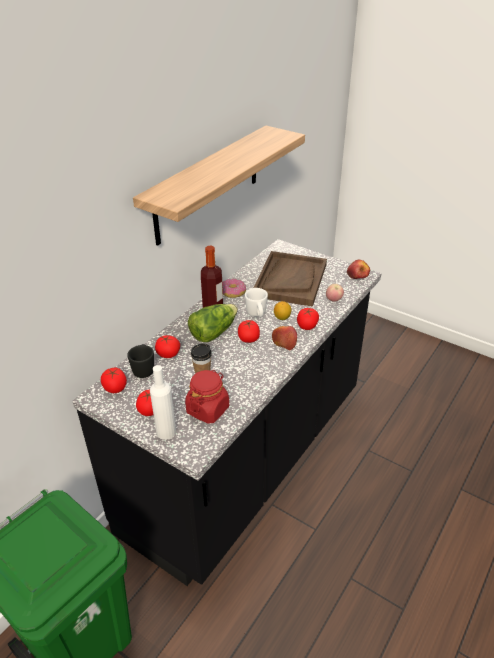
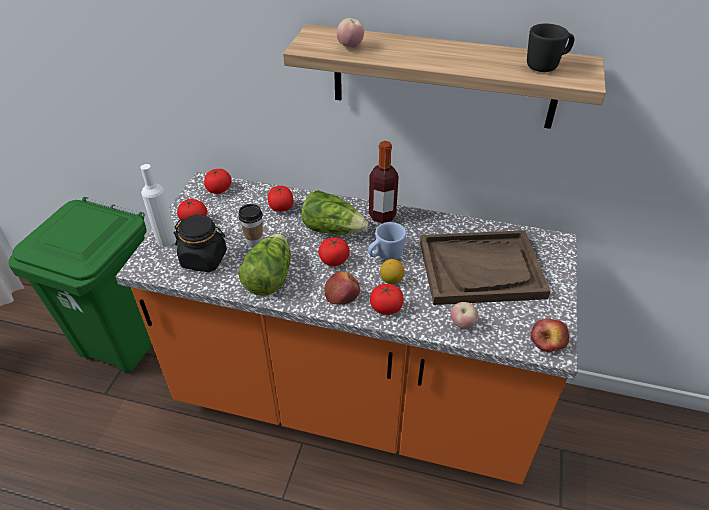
camera: 70 degrees right, 5 degrees up
(144, 369) = (252, 198): black mug -> black mug (546, 66)
(191, 187) = (350, 47): none -> apple
(208, 409) = (204, 259): red jar -> black jar
(232, 292) = (419, 224): donut -> none
(248, 460) = (354, 400): black counter -> orange counter
(249, 375) = (268, 277): none -> lettuce
(257, 315) = (385, 256): white mug -> blue mug

